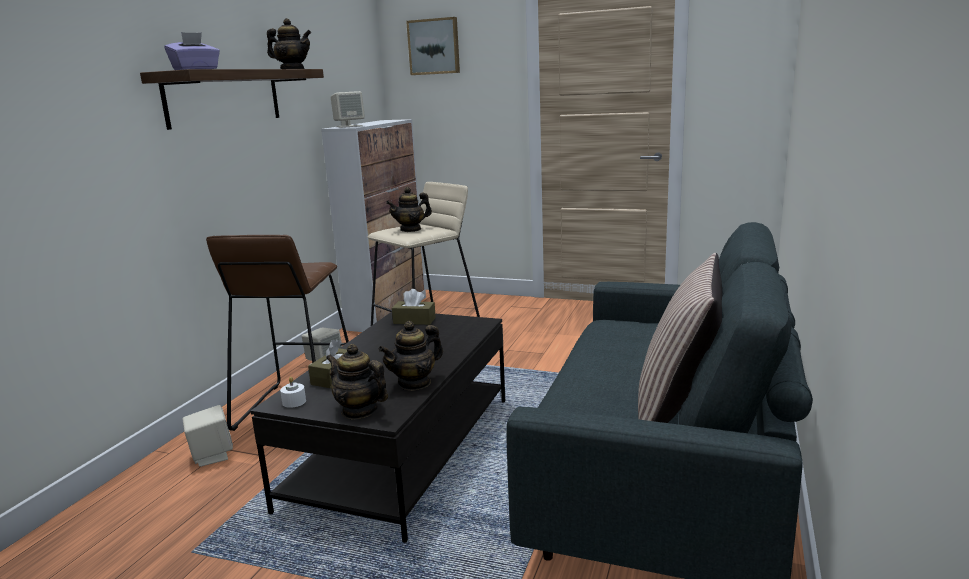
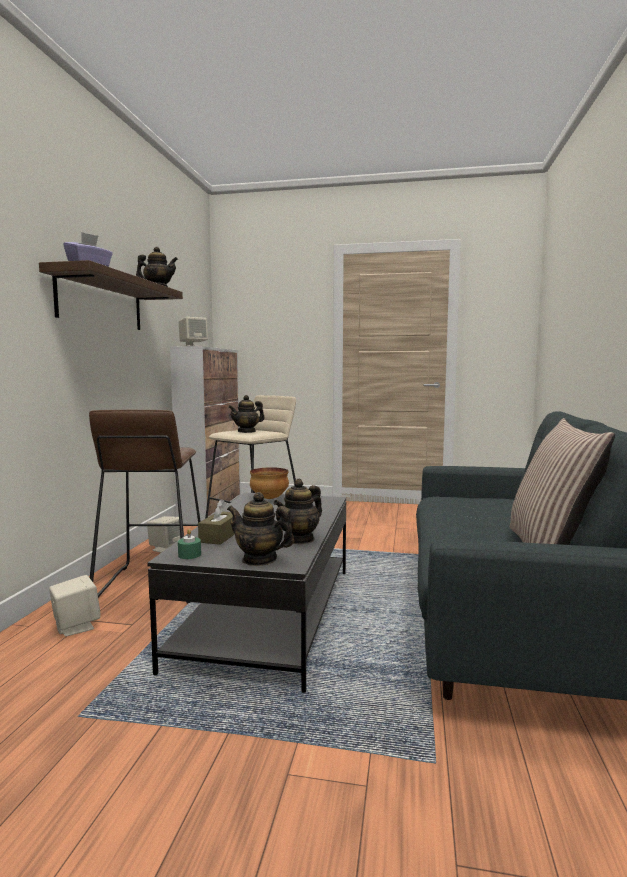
camera: 10 degrees left, 10 degrees down
(294, 402) = (189, 555): white candle -> green candle
(414, 320) = (269, 498): brown tissue box -> bowl
(434, 46) = (257, 295): picture -> none

